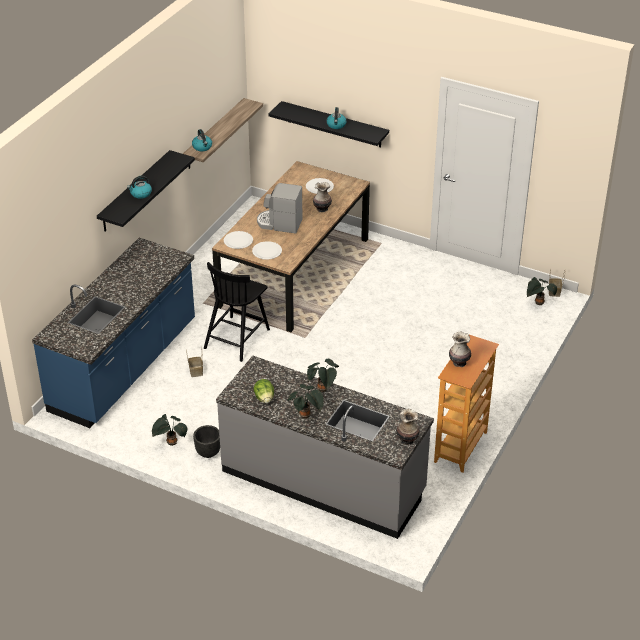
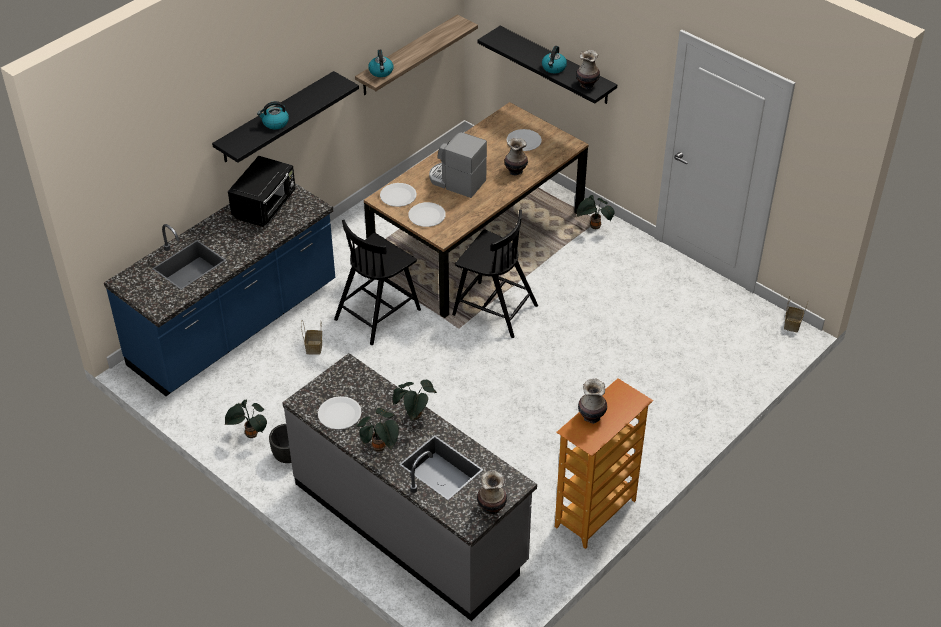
camera: 15 degrees right, 5 degrees up
(139, 263) = (265, 206): none -> black microwave
(264, 398) = (339, 414): lettuce -> white plate
(326, 319) = (493, 309): none -> black chair
(366, 133) = (587, 85): none -> vase
(538, 303) = (766, 337): potted plant -> potted plant (594, 227)

